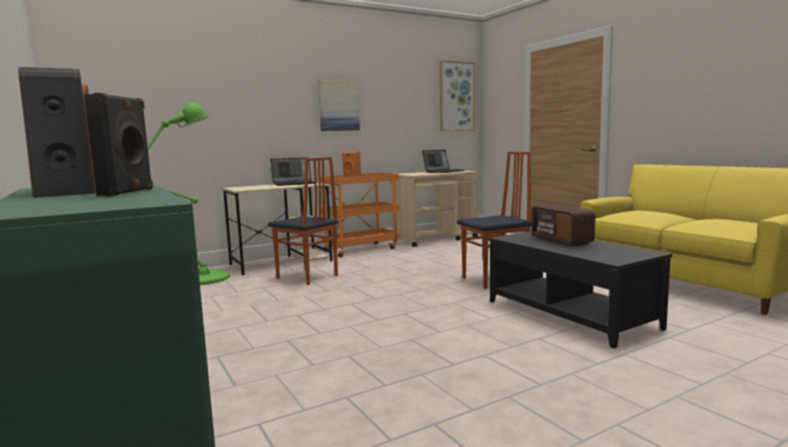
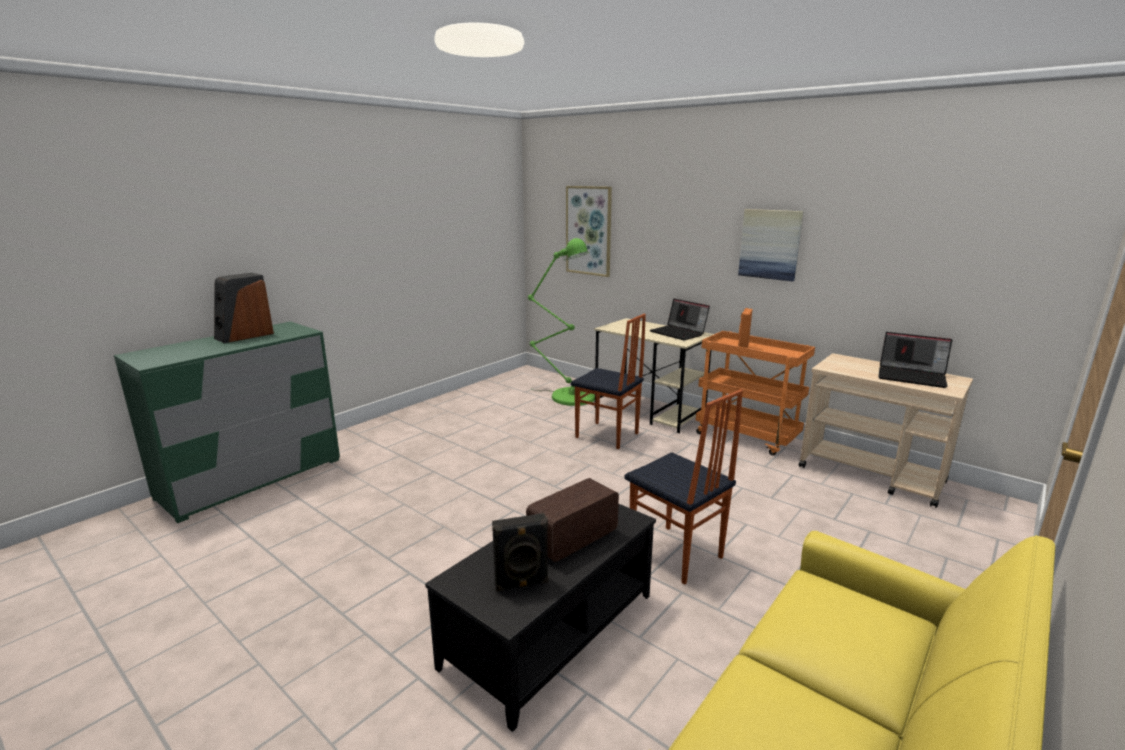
camera: 70 degrees right, 10 degrees up
(128, 192) = (220, 348): black speaker -> black speaker (521, 584)
(307, 277) = (607, 436): chair -> chair turned 75 degrees counterclockwise
(456, 96) = (1025, 244): picture -> picture (589, 231)

